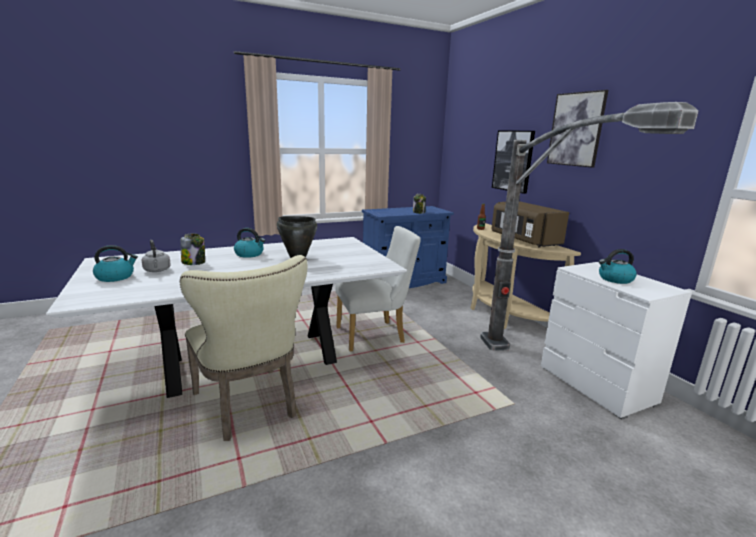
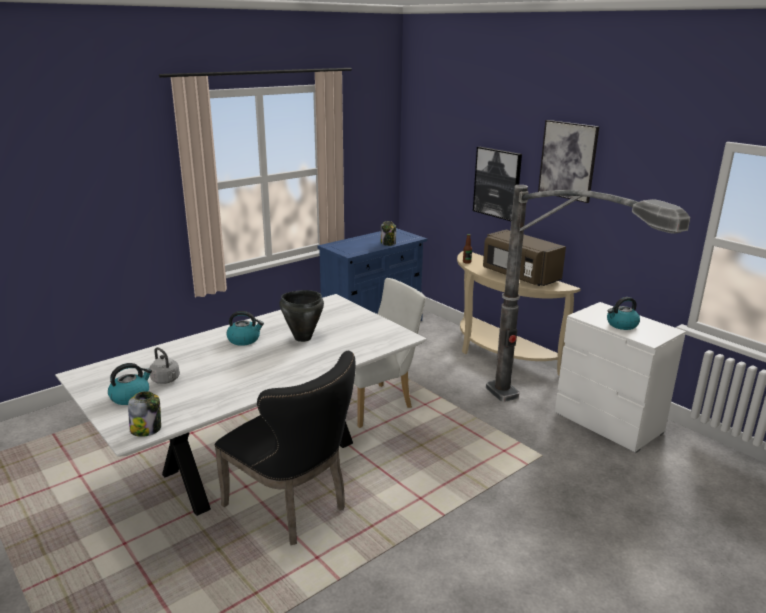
camera: 15 degrees left, 5 degrees up
(194, 262) = (194, 362): jar -> jar (146, 429)
(249, 407) = (292, 508): beige chair -> black chair

